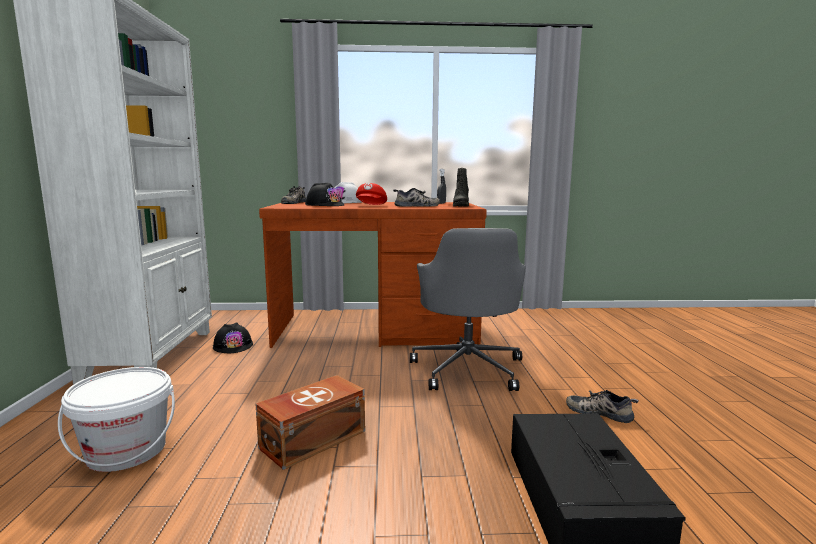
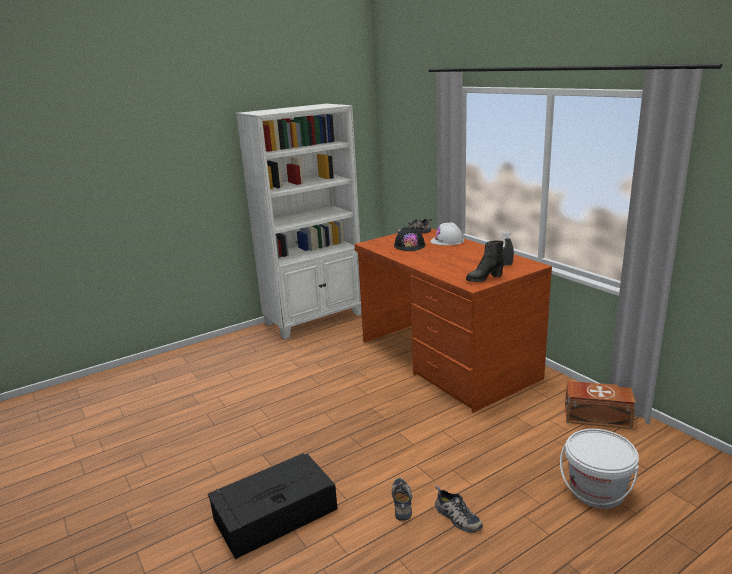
camera: 60 degrees right, 10 degrees up
(126, 451) = (224, 371): white bucket -> white bucket (596, 491)
(233, 346) = (352, 331): black hard hat -> none
(311, 439) = (270, 408): brown storage box -> brown storage box (596, 416)
(371, 206) = (429, 257): red cap -> none
(416, 206) = (455, 267): shoe -> shoe (456, 517)
(468, 368) = (418, 422): grey office chair -> none

